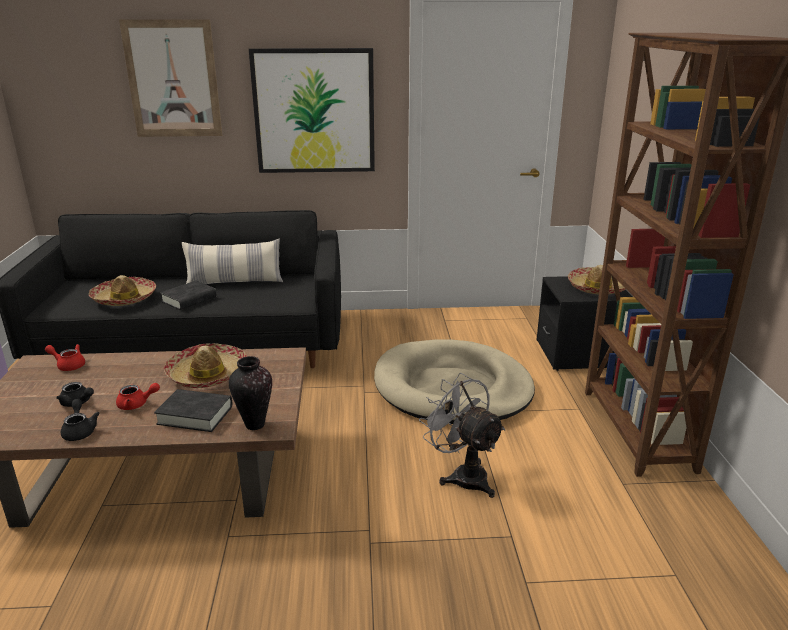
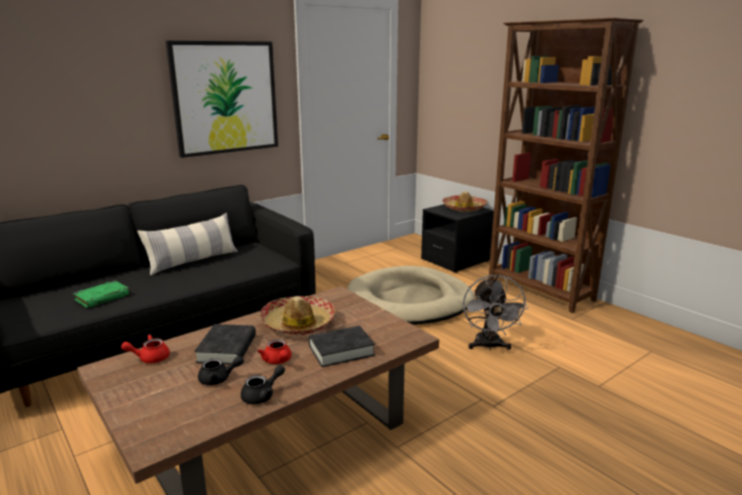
camera: 35 degrees left, 5 degrees down
(80, 431) = (262, 395): black teapot -> black teapot turned 105 degrees clockwise
(124, 299) = (103, 297): hat -> green book
(137, 404) = (278, 361): red teapot -> red teapot turned 105 degrees clockwise
(173, 79) = (89, 71): picture -> none
(189, 299) = (174, 282): black book -> black book (227, 349)
(254, 424) = (396, 340): vase -> none
(463, 475) = (489, 346): grey fan -> grey fan turned 105 degrees counterclockwise

